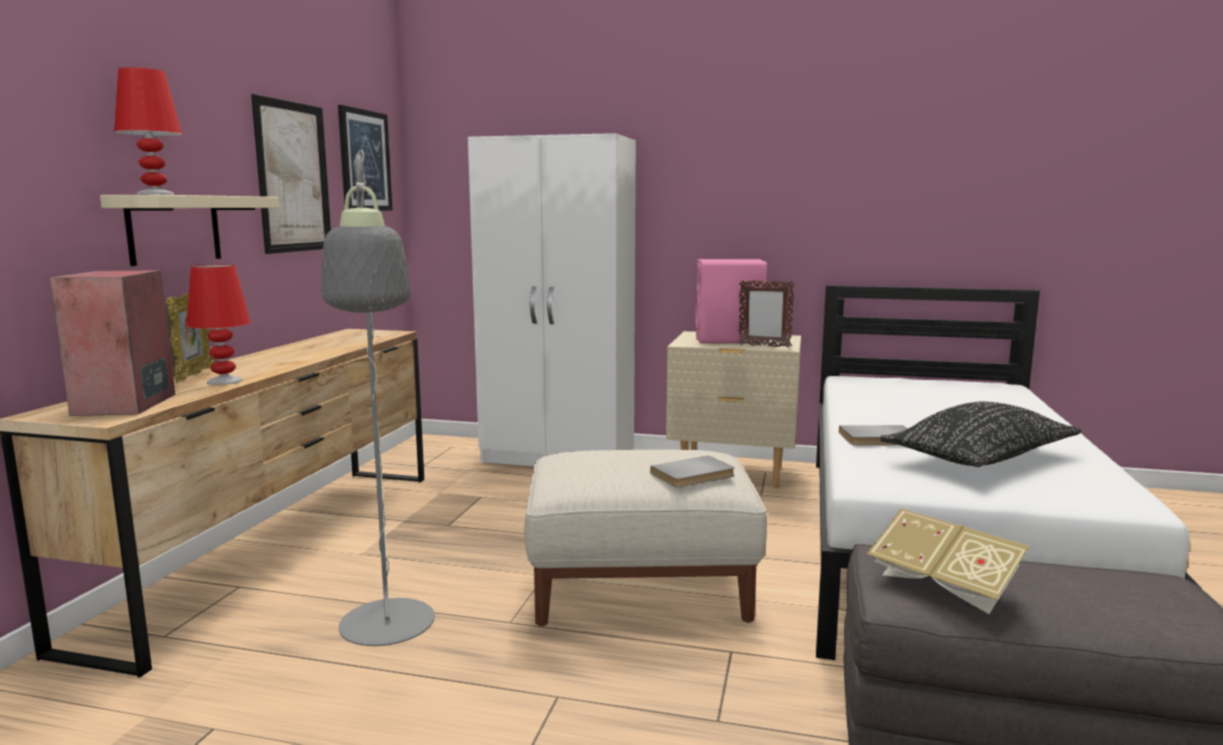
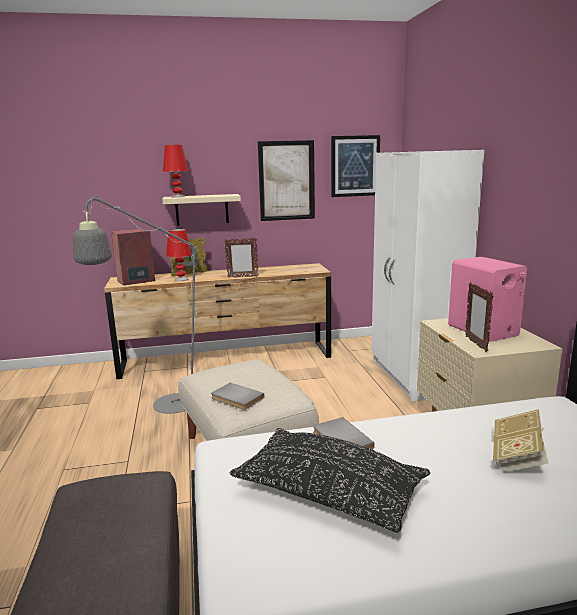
camera: 65 degrees right, 5 degrees up
(323, 357) = (242, 277): none -> picture frame
(943, 586) = (94, 505): book -> book (517, 456)

